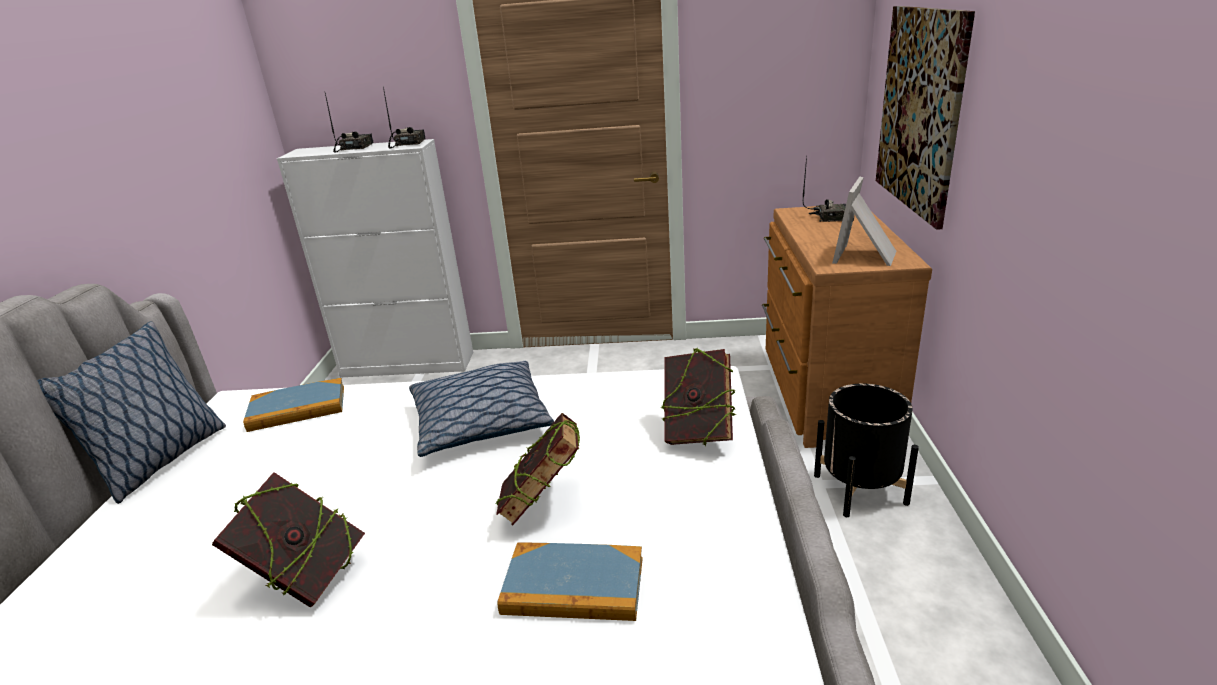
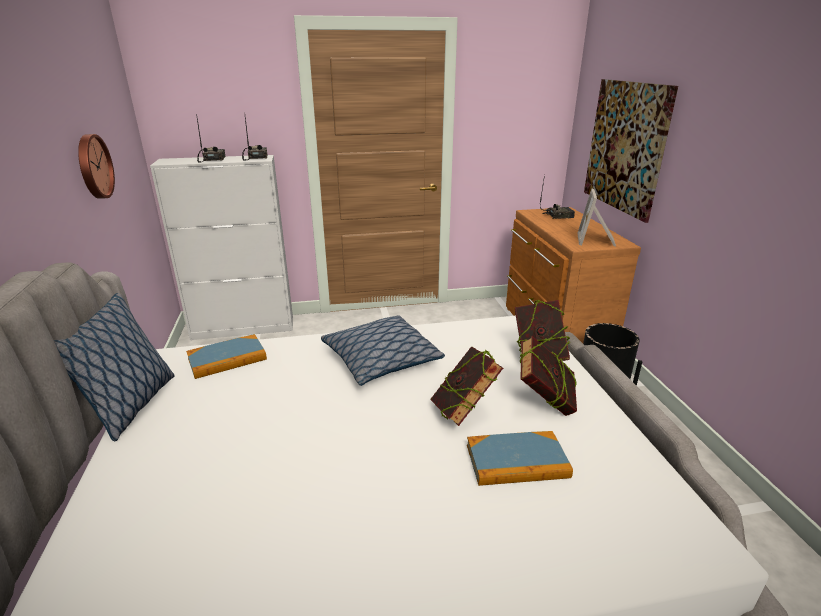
camera: 15 degrees left, 0 degrees up
(176, 164) = (93, 166): none -> wall clock
(306, 579) = (318, 479): book -> book (544, 403)

